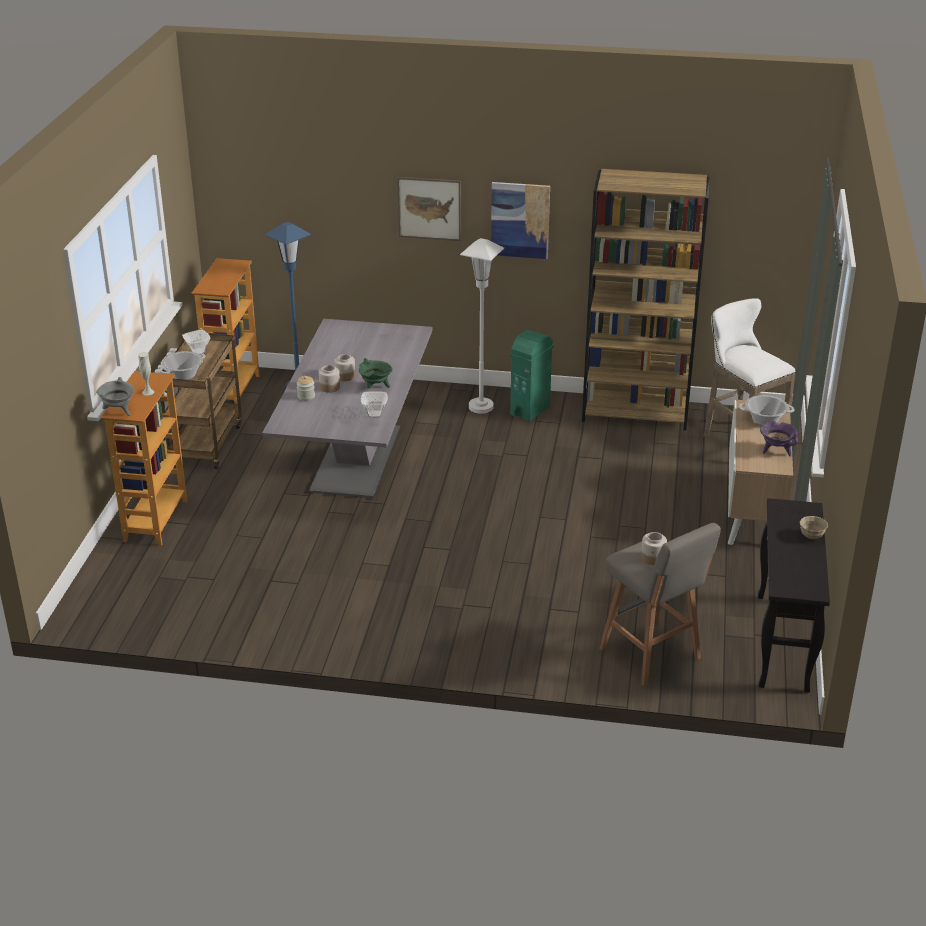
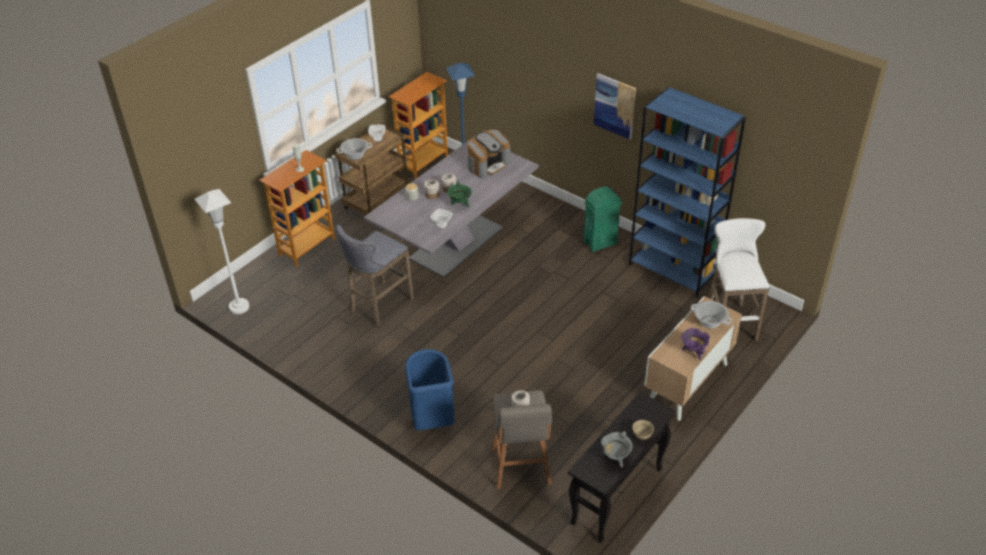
camera: 30 degrees right, 10 degrees up
(119, 411) = (272, 179): grey cooking pot -> grey cooking pot (615, 458)
(317, 552) = (379, 306): none -> grey stool
(370, 341) = (488, 164): none -> coffee machine
(429, 208) = (557, 79): picture -> none
(480, 407) = (569, 228): white floor lamp -> white floor lamp (239, 307)
(499, 646) = (431, 420): none -> blue trash can
(636, 412) = (673, 269): brown bookcase -> blue bookcase

